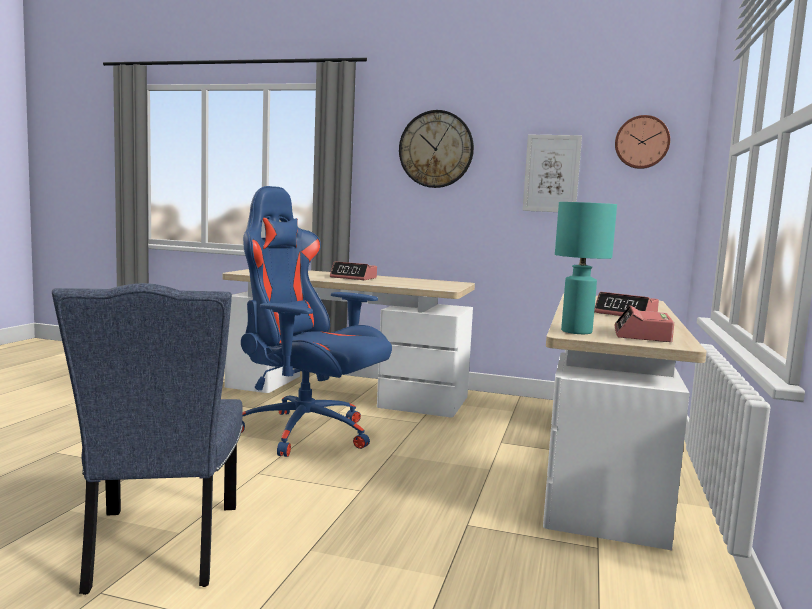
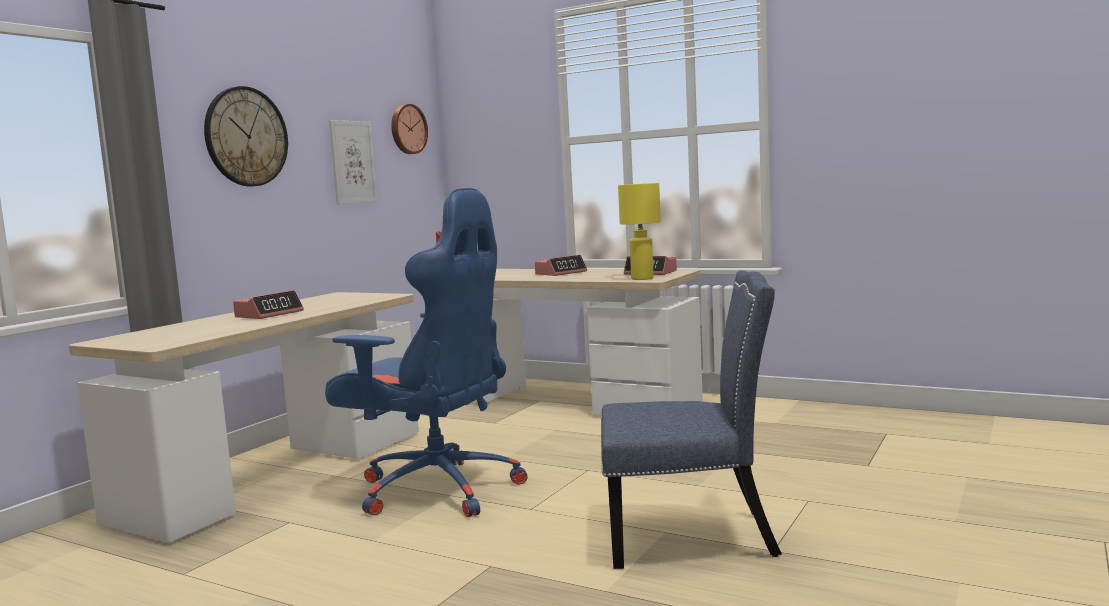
camera: 75 degrees left, 0 degrees up
(313, 435) = (428, 488): blue office chair -> blue office chair turned 105 degrees counterclockwise
(576, 331) = (641, 279): turquoise table lamp -> yellow table lamp

